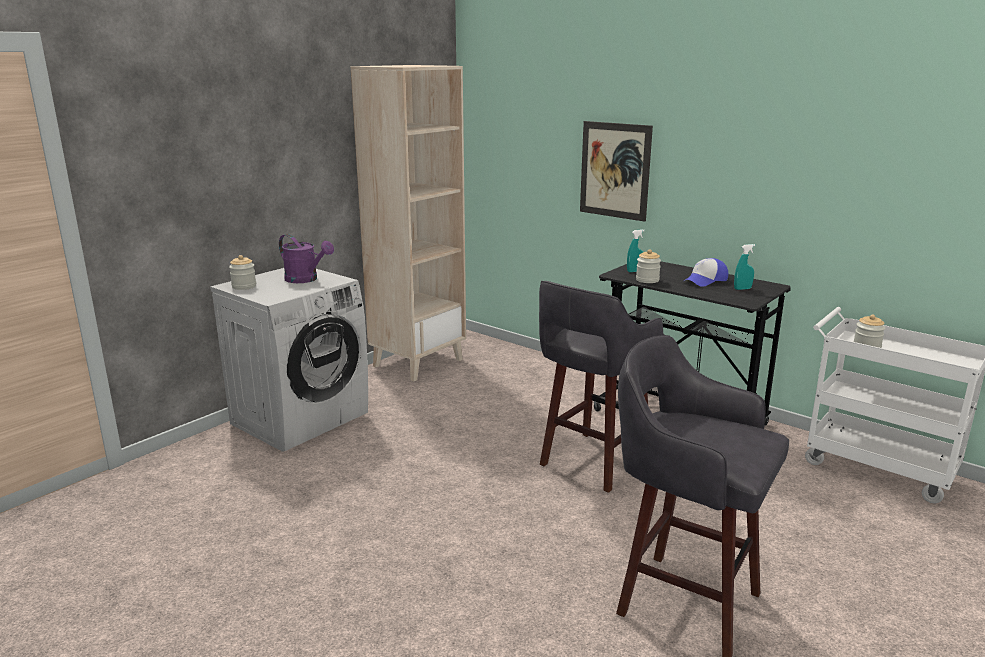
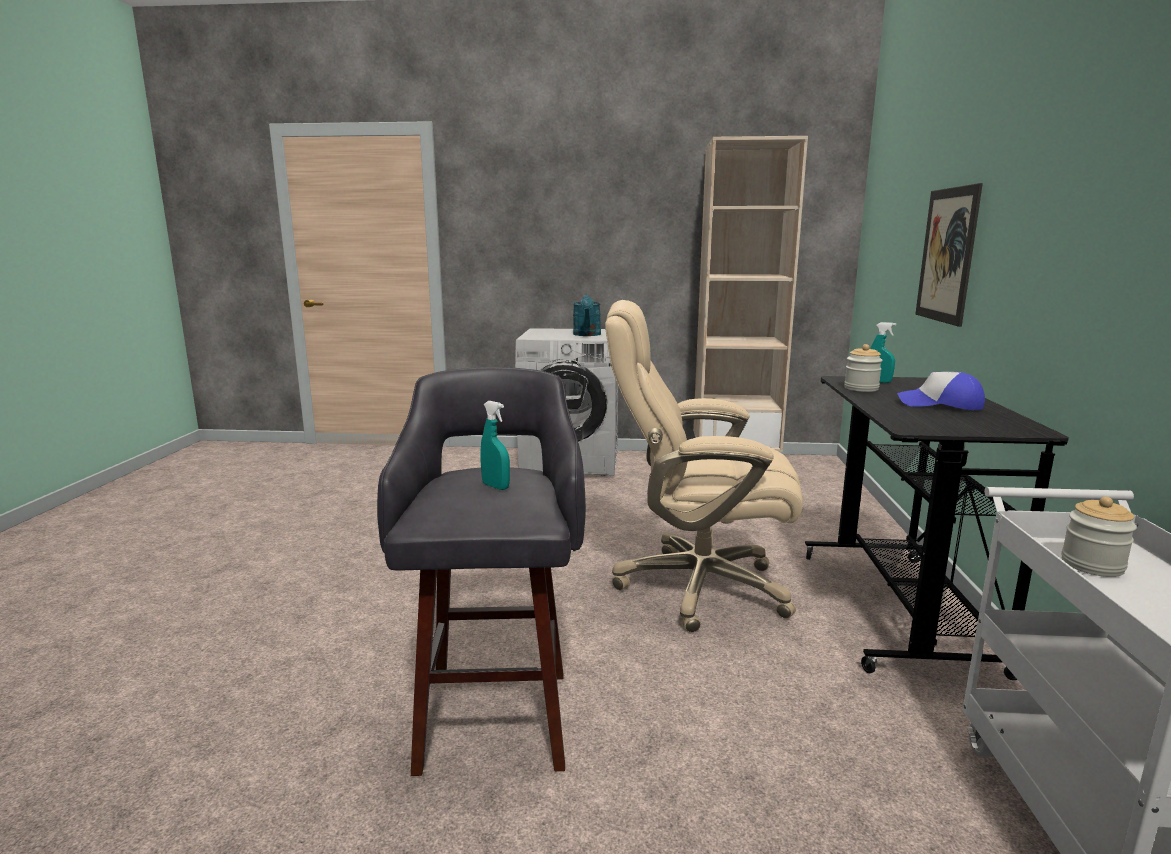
camera: 55 degrees right, 5 degrees down
(244, 286) = (543, 331): jar -> none
(306, 279) = (587, 335): purple watering can -> turquoise watering can
(592, 463) = (694, 587): grey stool -> beige office chair
(742, 289) = (963, 420): turquoise spray bottle -> turquoise spray bottle (495, 486)

